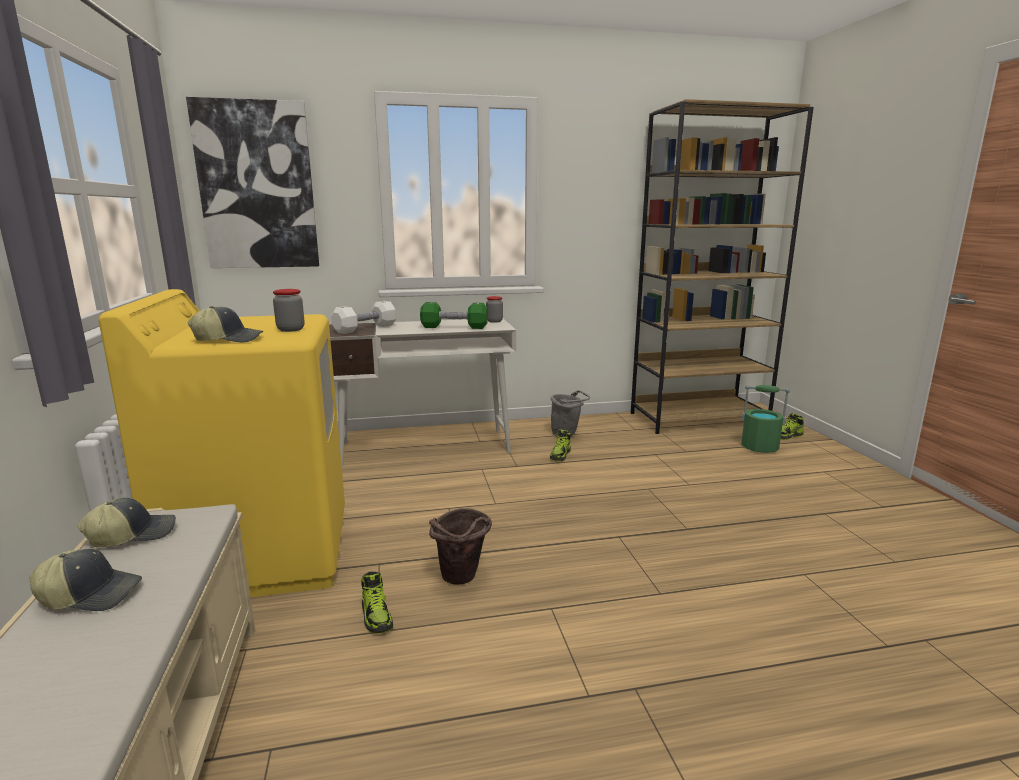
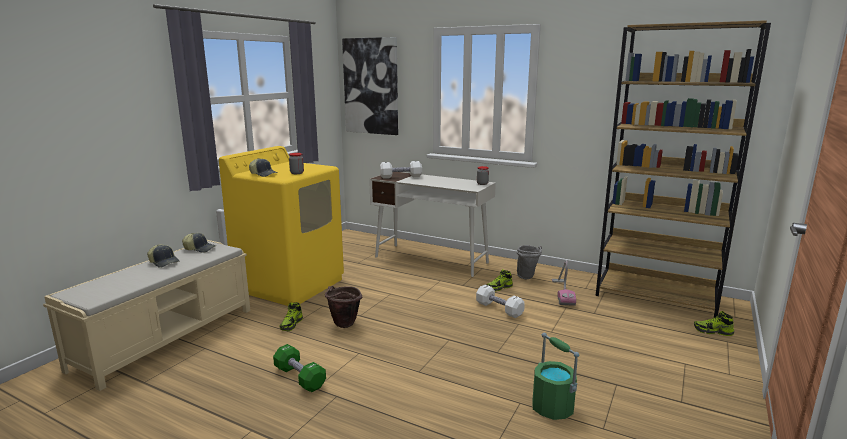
camera: 40 degrees right, 0 degrees up
(454, 327) = (447, 184): green dumbbell -> green dumbbell (300, 377)
(602, 479) = (499, 309): none -> white dumbbell
(625, 440) = (562, 292): none -> vacuum cleaner
(760, 447) = (665, 330): green bucket -> green bucket (553, 408)

